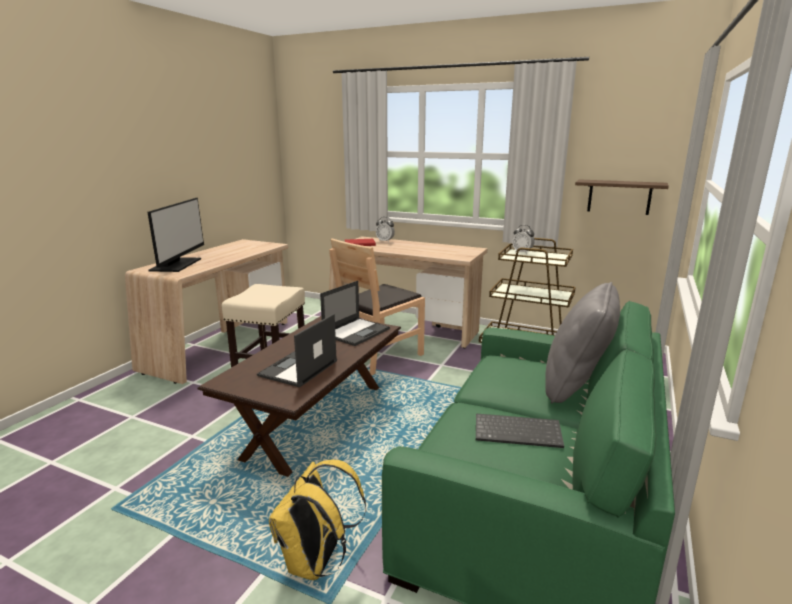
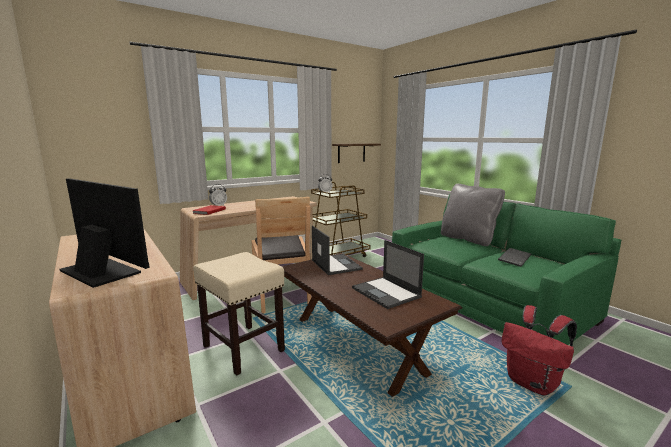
camera: 60 degrees left, 5 degrees down
(316, 563) = (533, 383): yellow backpack -> red backpack

